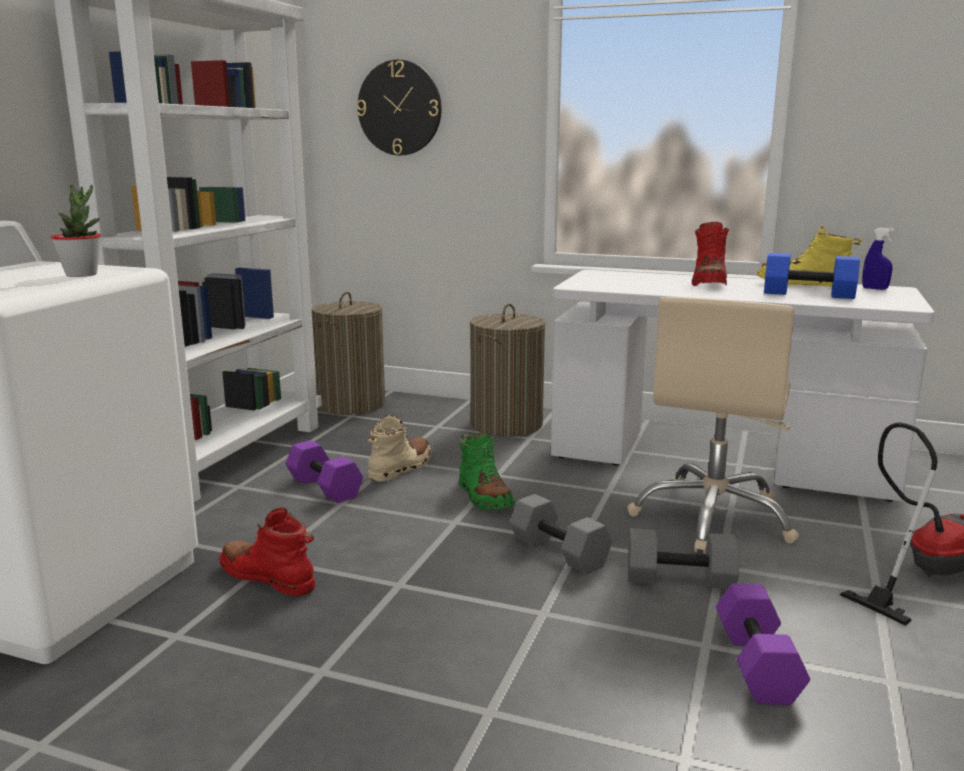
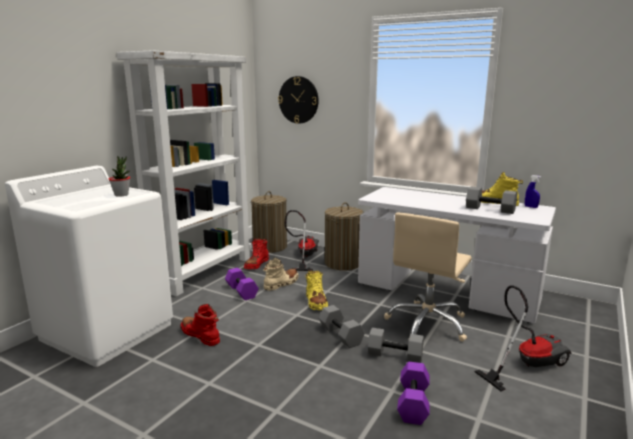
camera: 10 degrees right, 0 degrees up
(426, 417) = (304, 256): none -> vacuum cleaner
(484, 496) = (316, 302): green boot -> yellow boot
(708, 283) = (442, 199): red boot -> red boot (256, 265)
(809, 294) = (490, 209): blue dumbbell -> grey dumbbell

